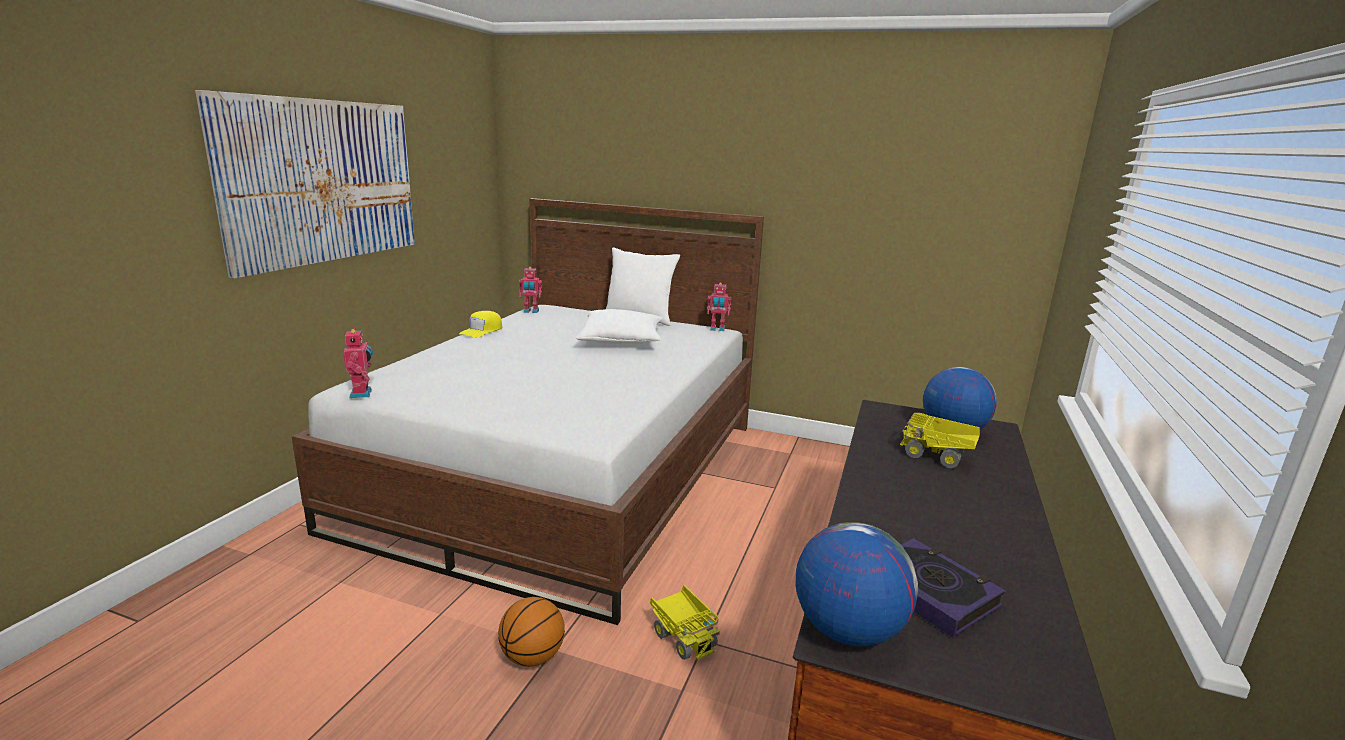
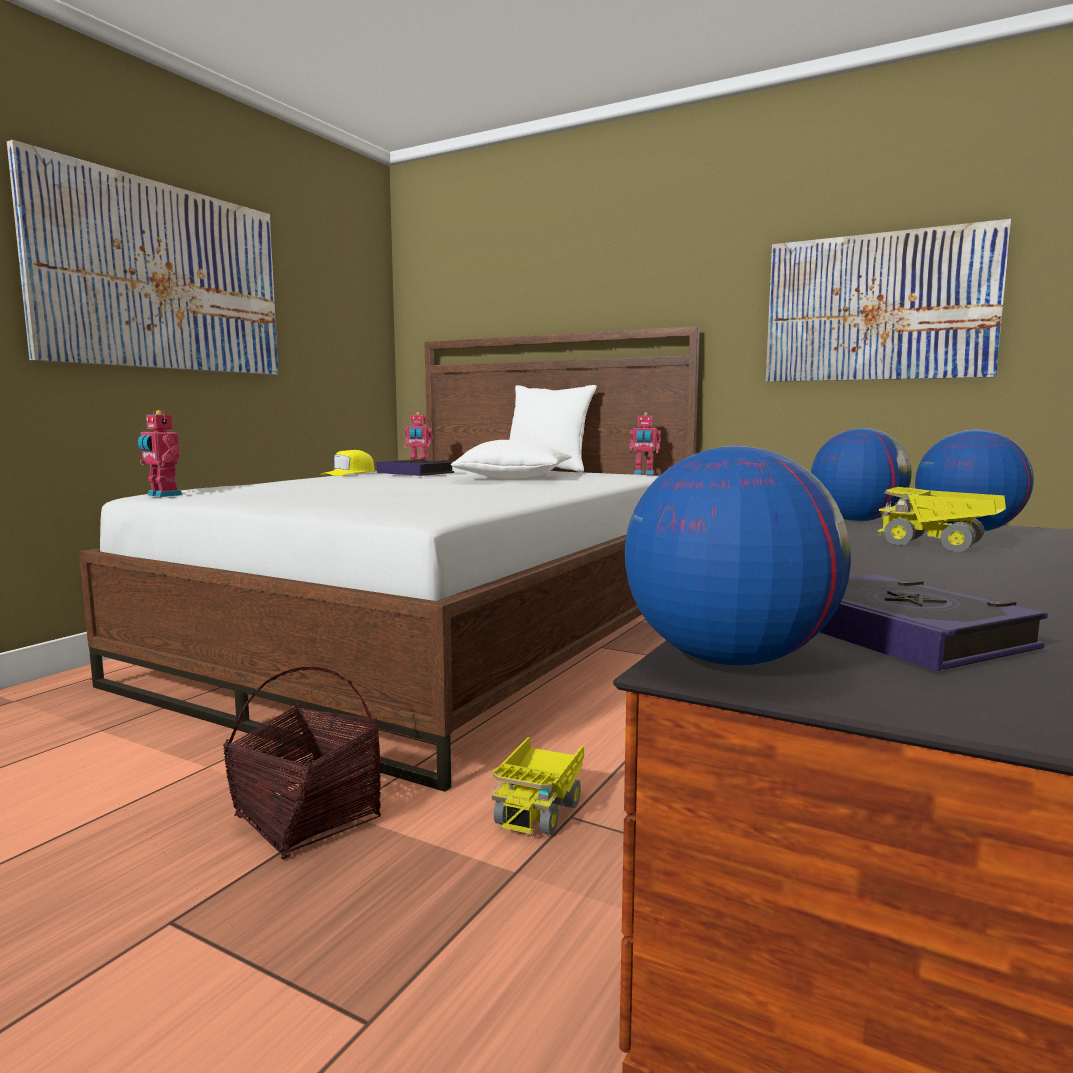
camera: 10 degrees right, 10 degrees down
(362, 393) = (162, 495): toy robot -> toy robot turned 135 degrees clockwise
(532, 657) = (307, 818): basketball -> basket
(537, 330) = (416, 473): none -> book
(684, 636) = (539, 810): toy truck -> toy truck turned 45 degrees clockwise
(881, 412) = (856, 521): none -> globe
(898, 219) = (878, 307): none -> picture

